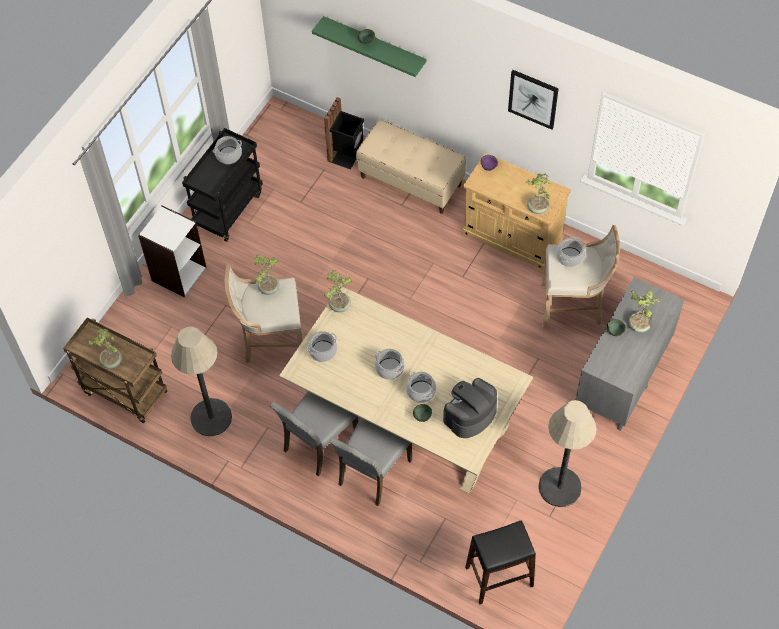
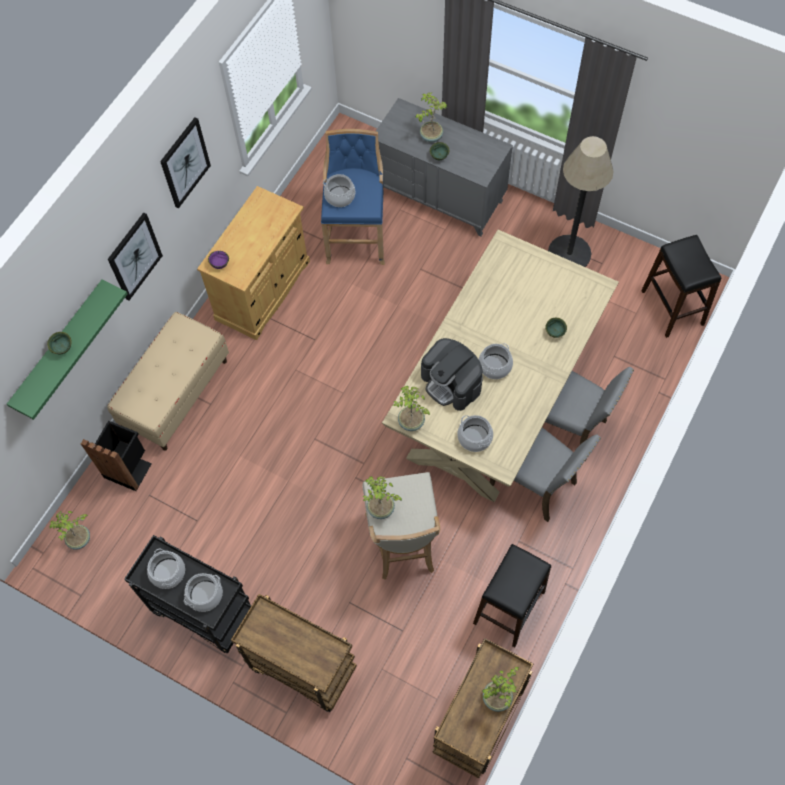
camera: 90 degrees left, 5 degrees up
(178, 273) = (300, 667): white bookcase -> brown cart
(211, 417) = (509, 608): floor lamp -> black stool
(420, 391) = (523, 334): cooking pot -> cooking pot (205, 595)
(458, 85) = (134, 256): none -> picture
(470, 415) = (548, 287): coffee machine -> coffee machine (451, 383)
(537, 208) = (282, 218): potted plant -> potted plant (80, 540)
(573, 307) = (356, 236): beige stool -> blue stool

